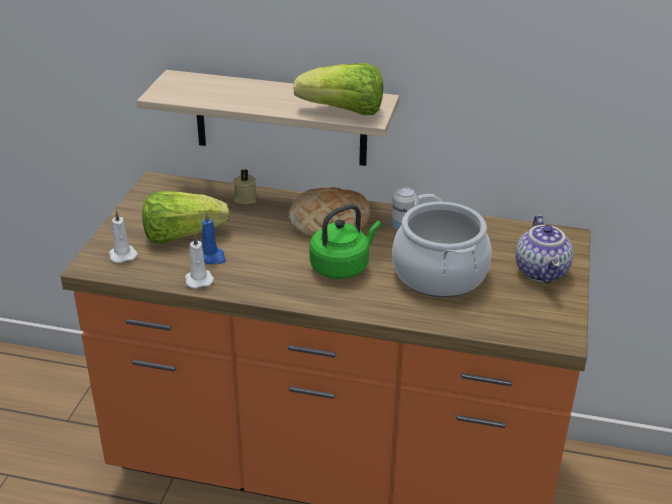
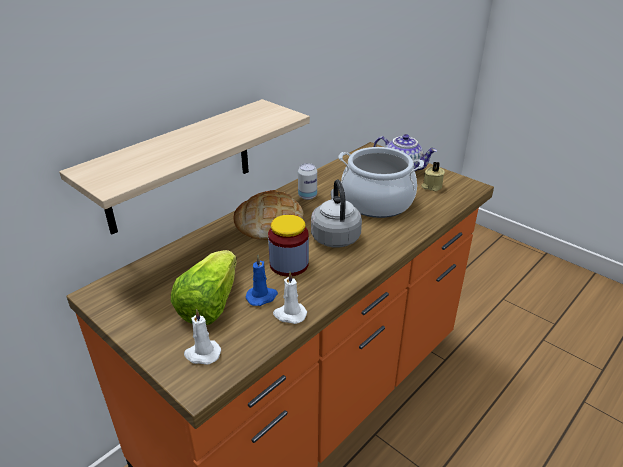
camera: 60 degrees left, 0 degrees up
(245, 198) = (189, 251): beige candle -> beige candle (431, 186)
(270, 255) = (289, 264): none -> jar
(342, 267) = (335, 236): green kettle -> grey kettle
(344, 112) = (265, 121): lettuce -> none

